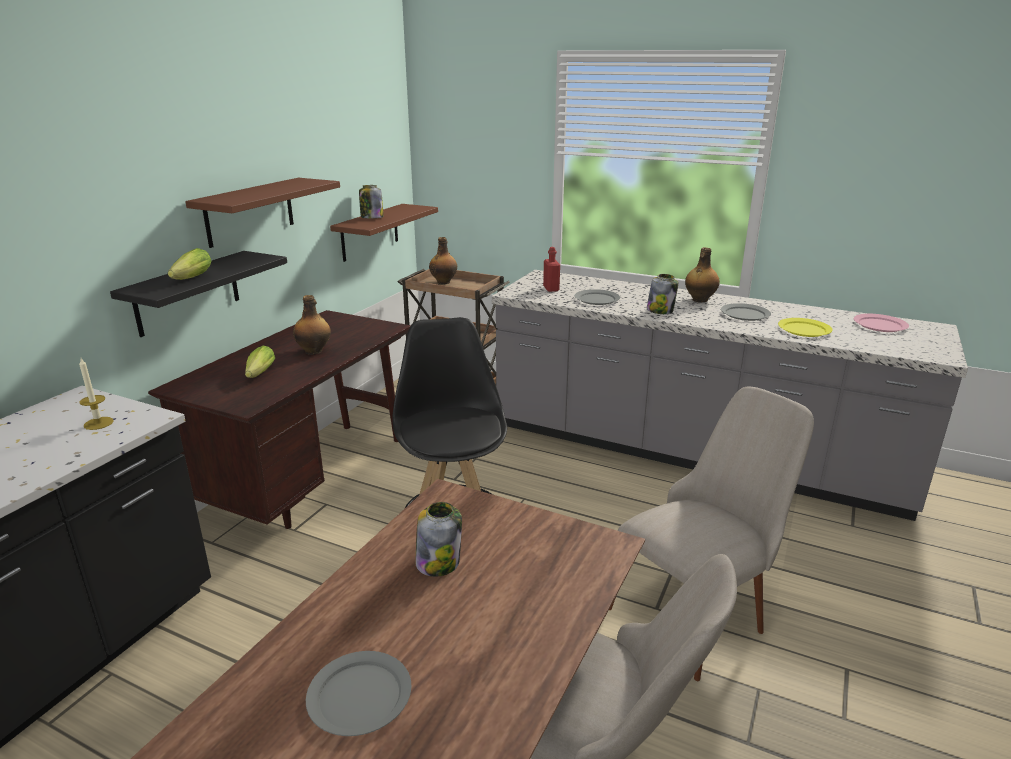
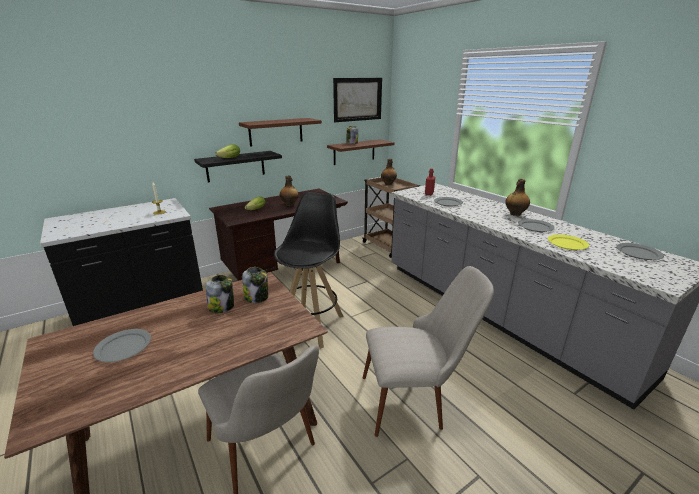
camera: 30 degrees right, 0 degrees up
(366, 135) = (357, 99): none -> picture
(660, 311) = (478, 215): jar -> jar (257, 297)
(880, 325) = (638, 253): pink plate -> grey plate

